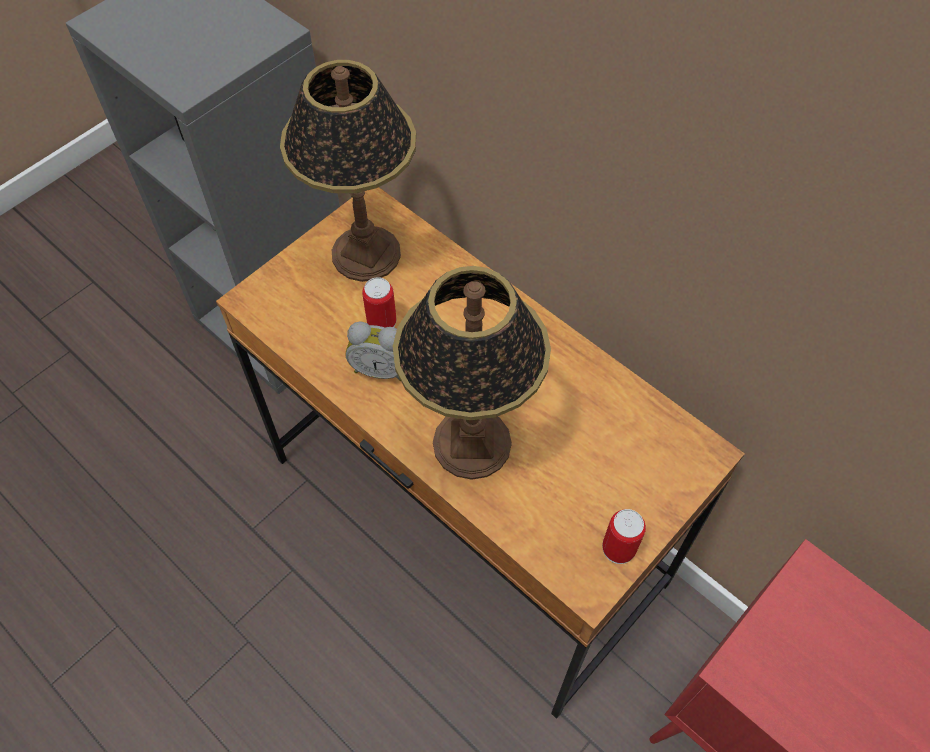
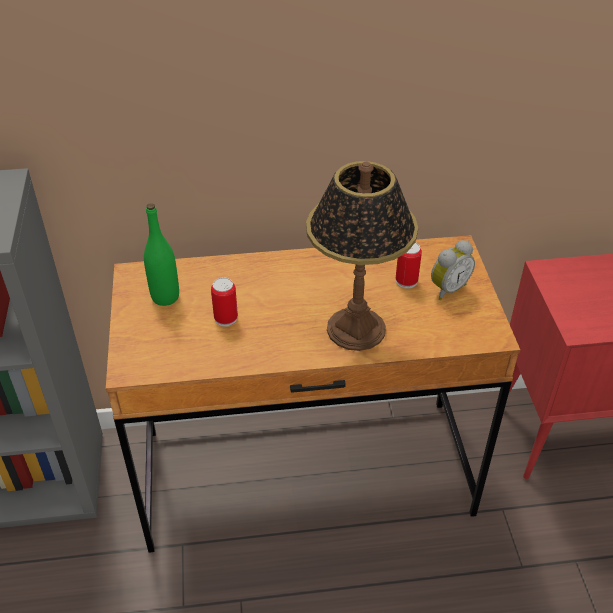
camera: 50 degrees left, 15 degrees down
(365, 254) = (165, 297): table lamp -> green bottle
(381, 368) = (259, 338): alarm clock -> alarm clock (447, 288)
(618, 548) = (481, 311): can -> can (406, 281)

